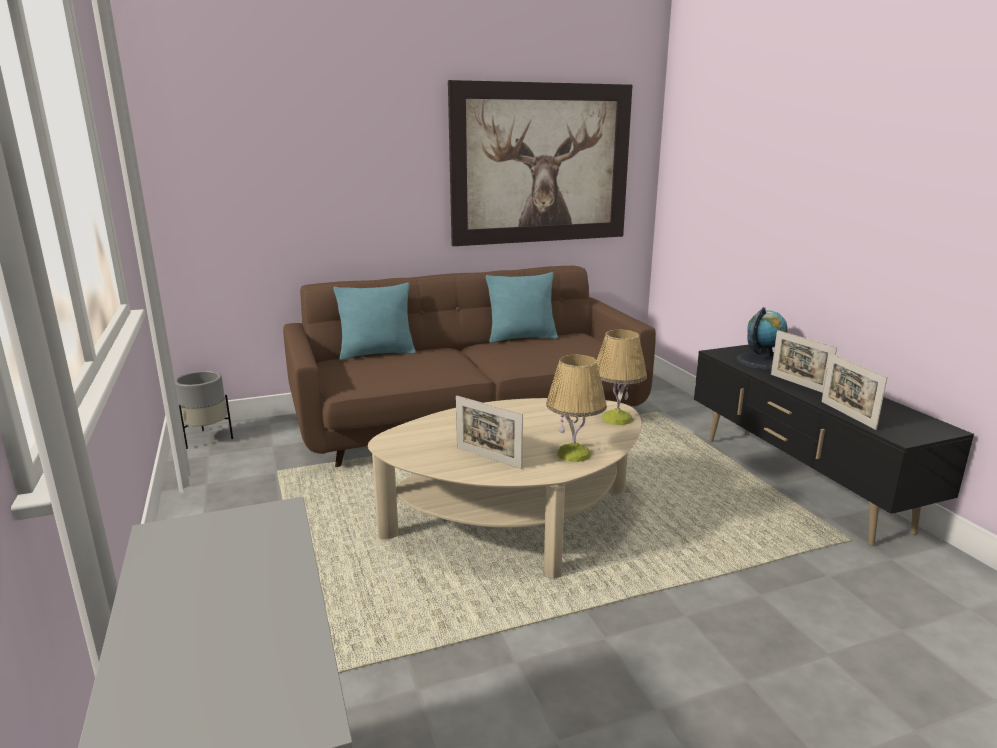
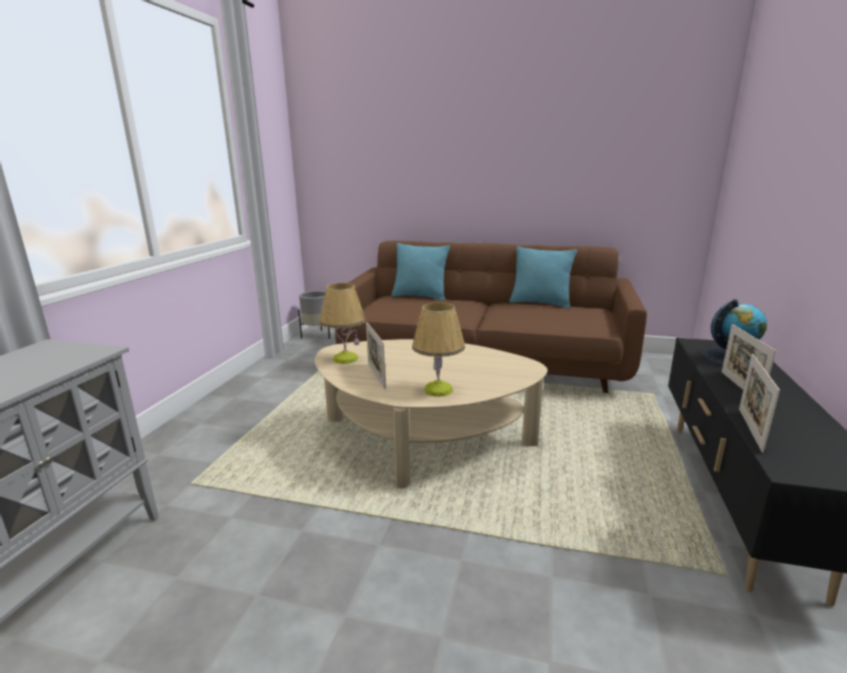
camera: 35 degrees right, 0 degrees up
(541, 164) = (590, 154): picture -> none
(616, 419) = (517, 375): table lamp -> table lamp (345, 359)

